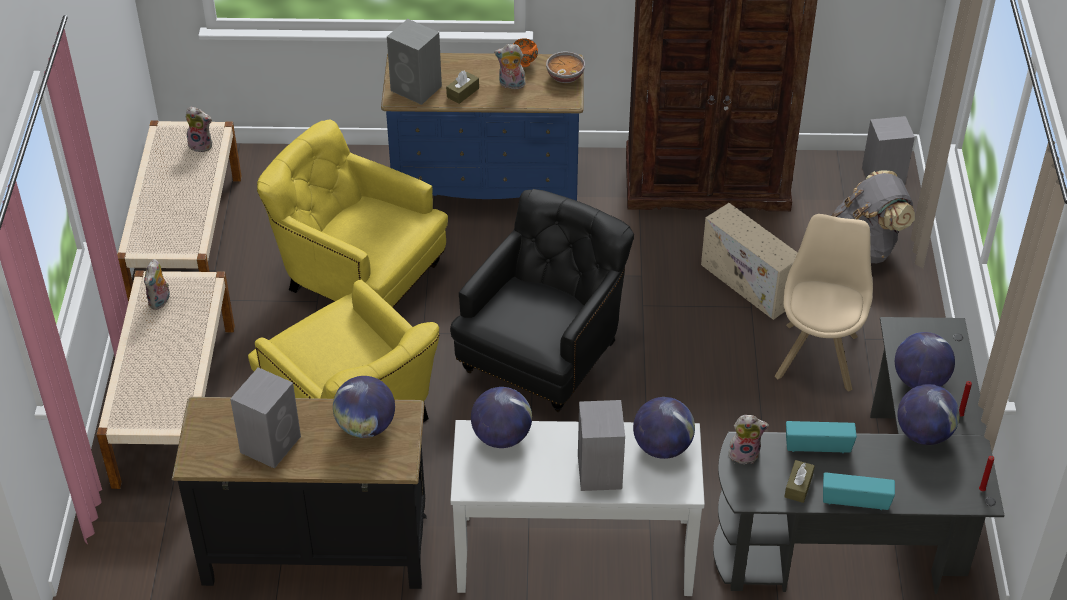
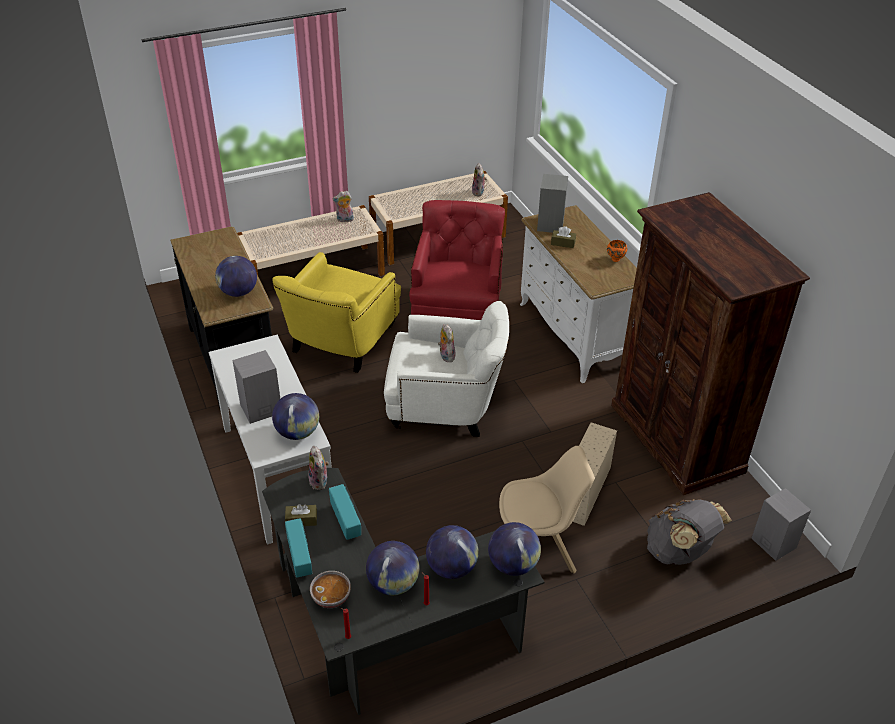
camera: 65 degrees right, 5 degrees down
(271, 443) = (209, 263): grey speaker -> none
(358, 275) = (457, 306): yellow armchair -> red armchair
(486, 192) = (572, 335): blue dresser -> white dresser
(501, 436) = (271, 357): globe -> globe (513, 565)
(511, 85) = (588, 260): plush toy -> plush toy (446, 356)
(544, 352) = (446, 406): black armchair -> white armchair
(565, 76) = (619, 280): bowl -> bowl (331, 597)

